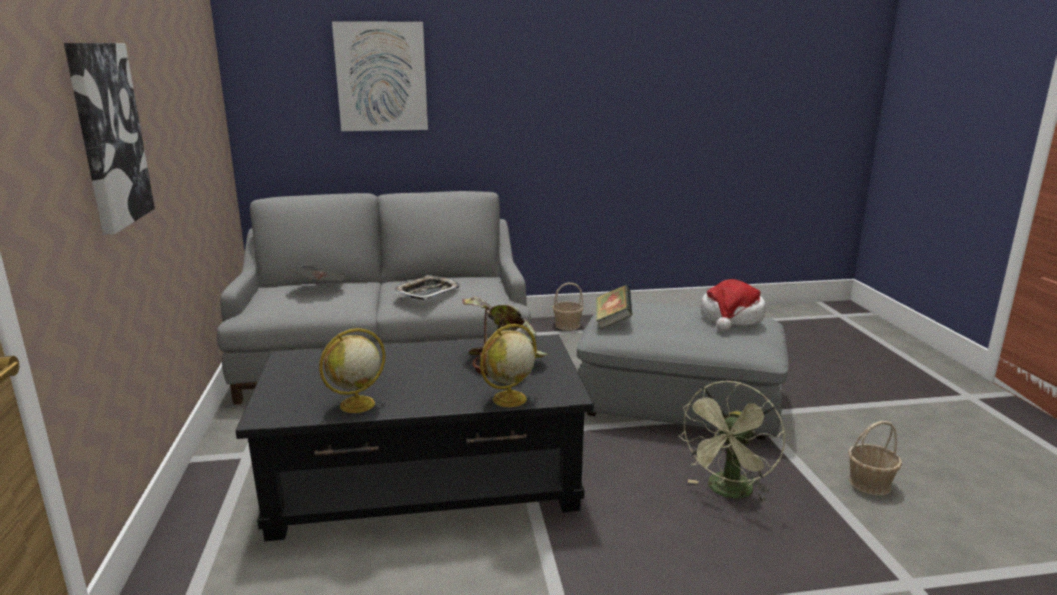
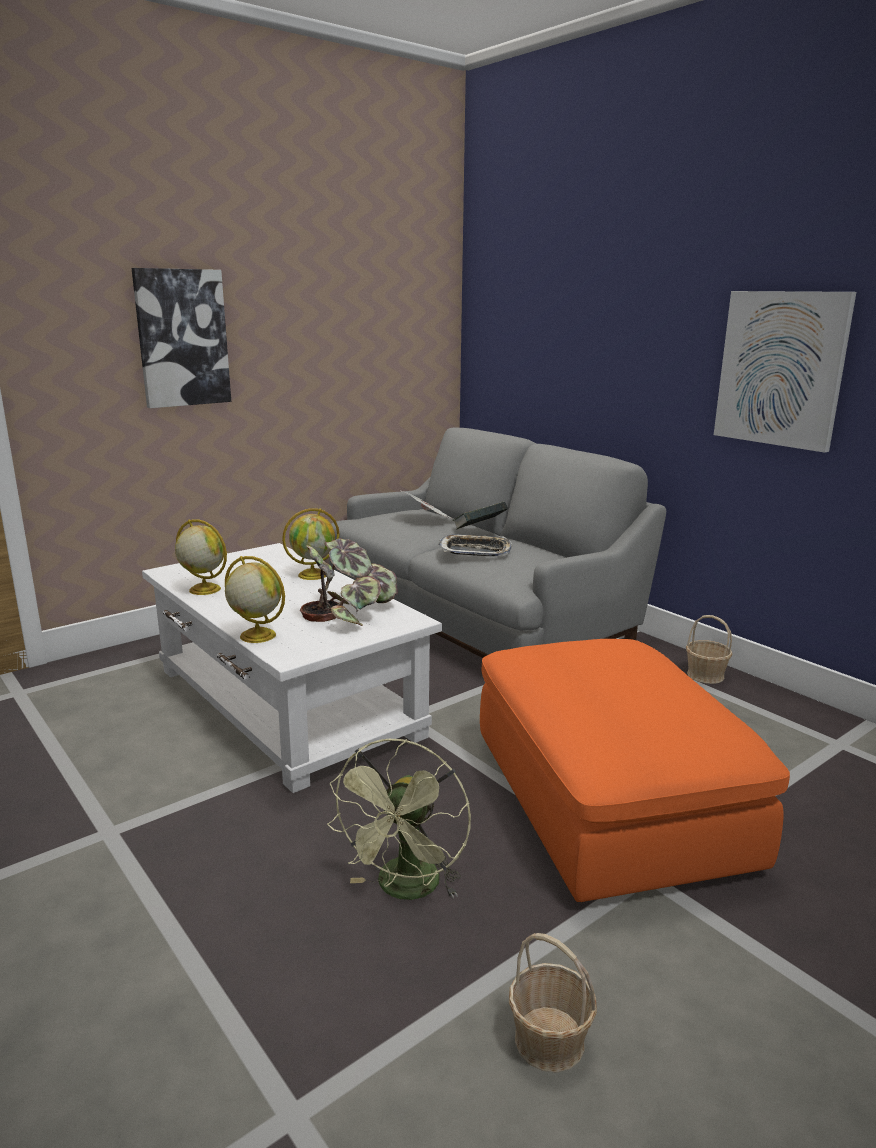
camera: 60 degrees right, 0 degrees up
(381, 77) = (573, 312): picture -> picture (781, 369)
(391, 353) = (313, 575): none -> globe
(427, 481) = (286, 702): black coffee table -> white coffee table
(612, 321) = (552, 648): book -> book (479, 530)
(679, 399) = (609, 801): grey ottoman -> orange ottoman
(728, 492) = (406, 890): green fan -> green fan turned 75 degrees counterclockwise
(731, 318) = (670, 714): hat -> none

